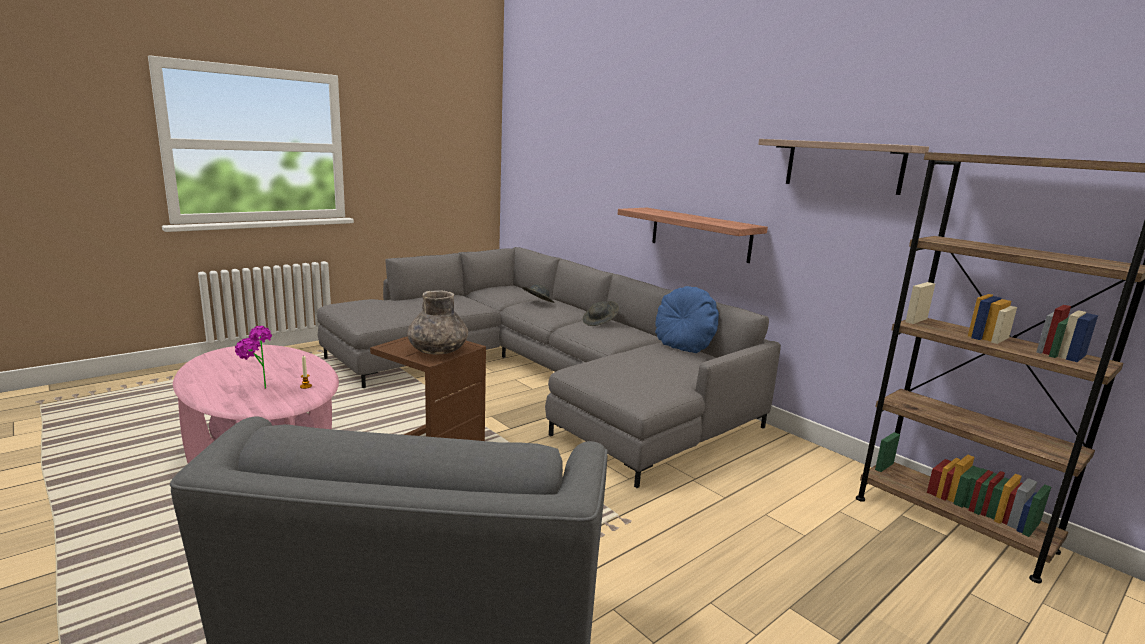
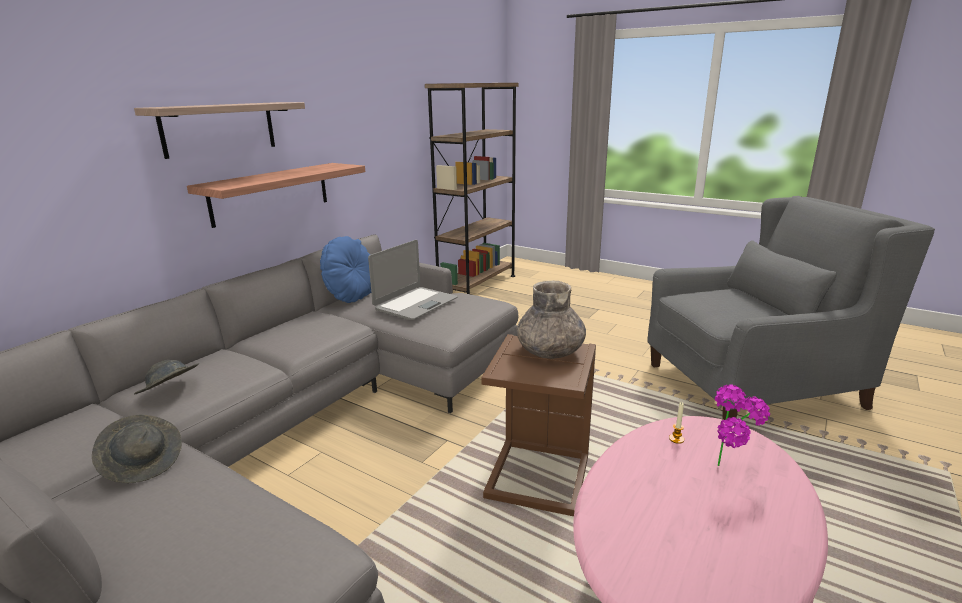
camera: 105 degrees left, 5 degrees up
(600, 322) = (279, 336): grey hat -> grey hat (143, 462)
(646, 363) = (415, 304): none -> laptop
(843, 166) = (370, 98): shelf -> shelf (219, 128)

